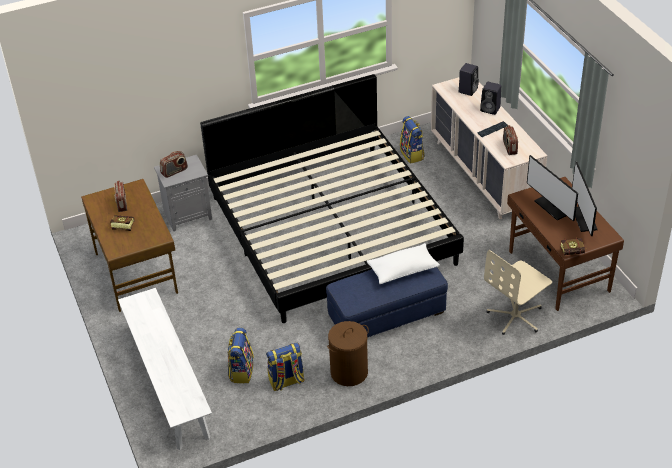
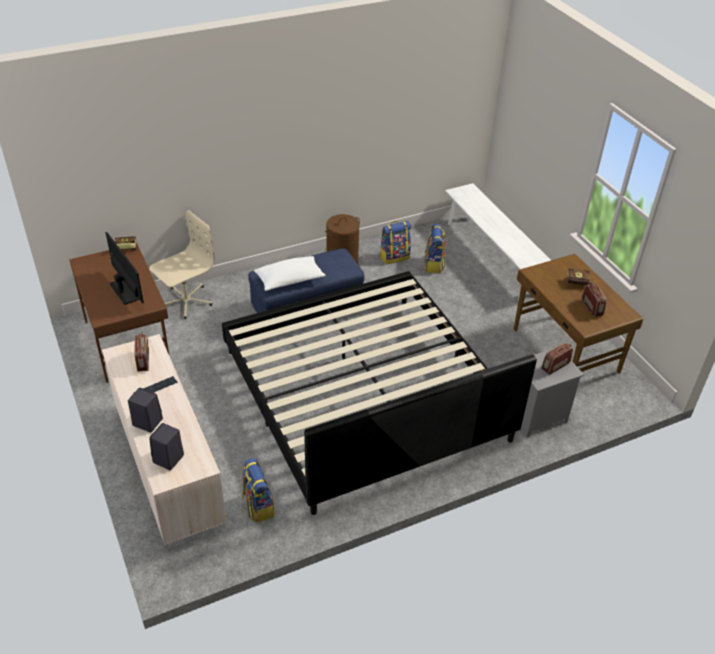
camera: 175 degrees right, 0 degrees up
(584, 219) = (97, 279): monitor -> none

